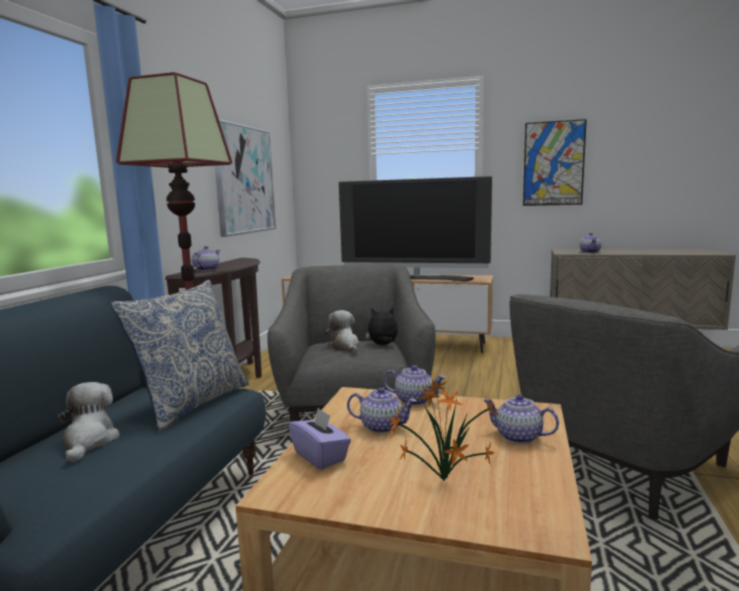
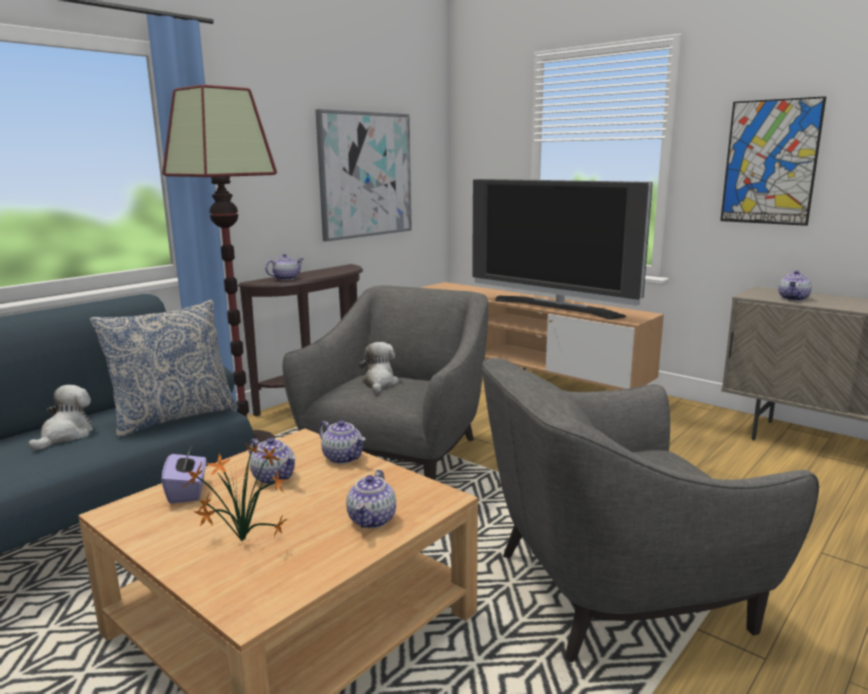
camera: 25 degrees right, 5 degrees up
(383, 345) = (421, 388): plush toy -> none
(518, 437) = (372, 520): teapot -> teapot turned 135 degrees counterclockwise

